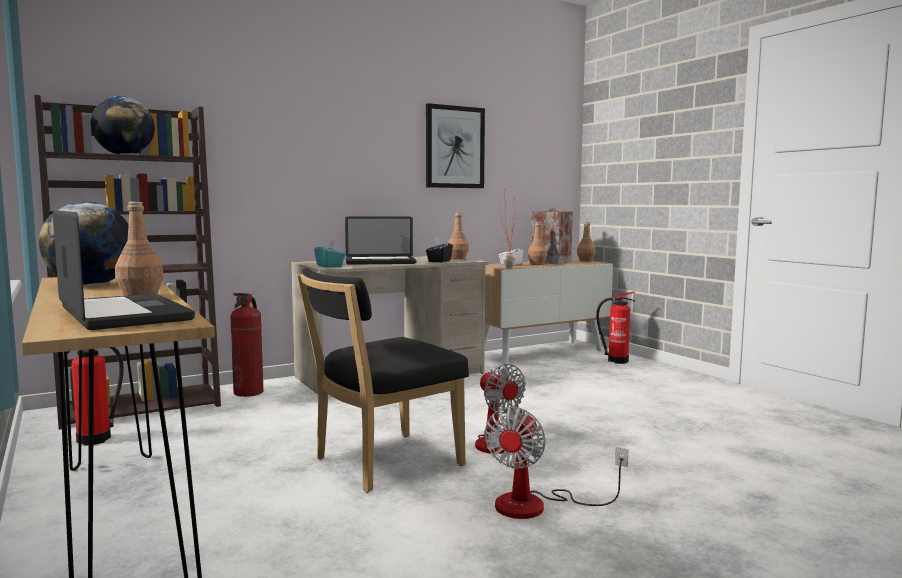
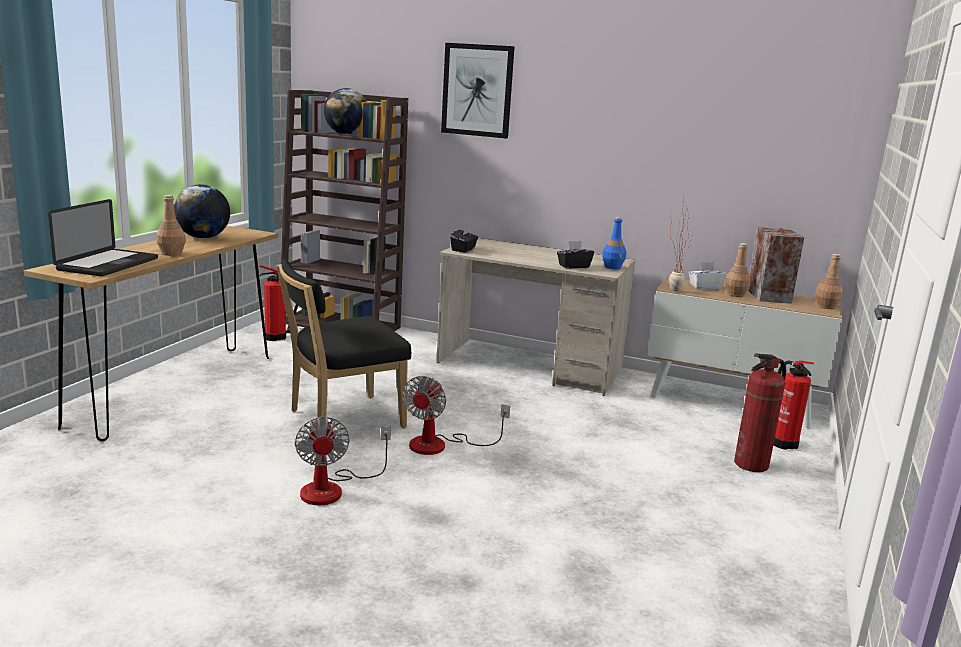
camera: 50 degrees right, 10 degrees up
(248, 392) = (411, 340): fire extinguisher -> fire extinguisher (751, 464)
(330, 266) = (463, 249): turquoise tissue box -> black tissue box
(380, 262) = (523, 254): laptop -> none
(382, 463) = (341, 419): black chair -> black chair turned 45 degrees counterclockwise
(454, 147) = (668, 138): picture -> picture (477, 90)
(458, 258) = (613, 267): brown bottle -> blue bottle
(537, 505) = (333, 488): fan -> fan turned 90 degrees counterclockwise

